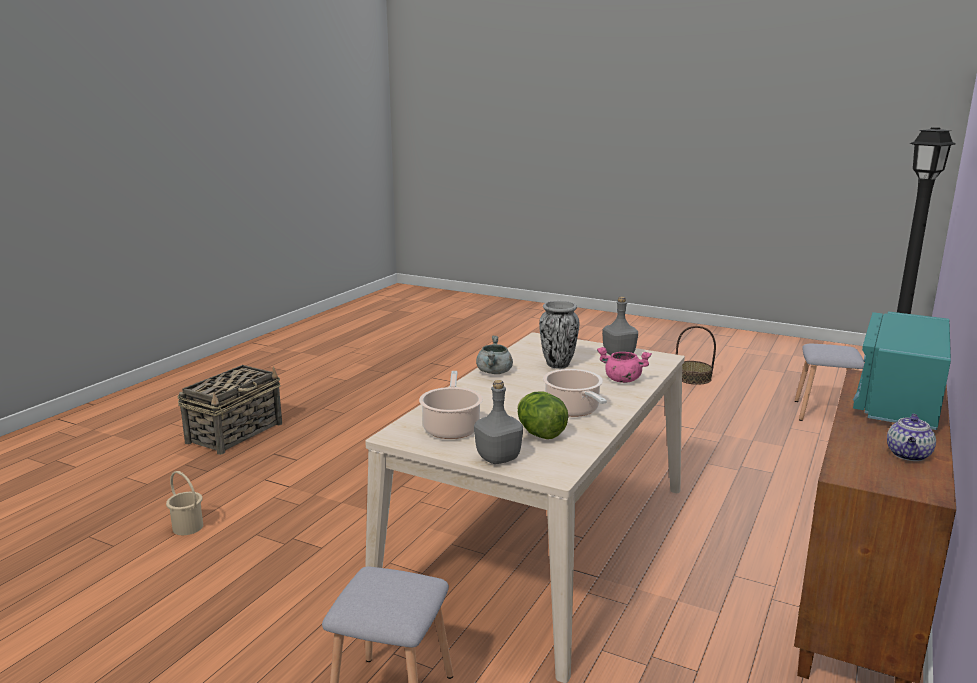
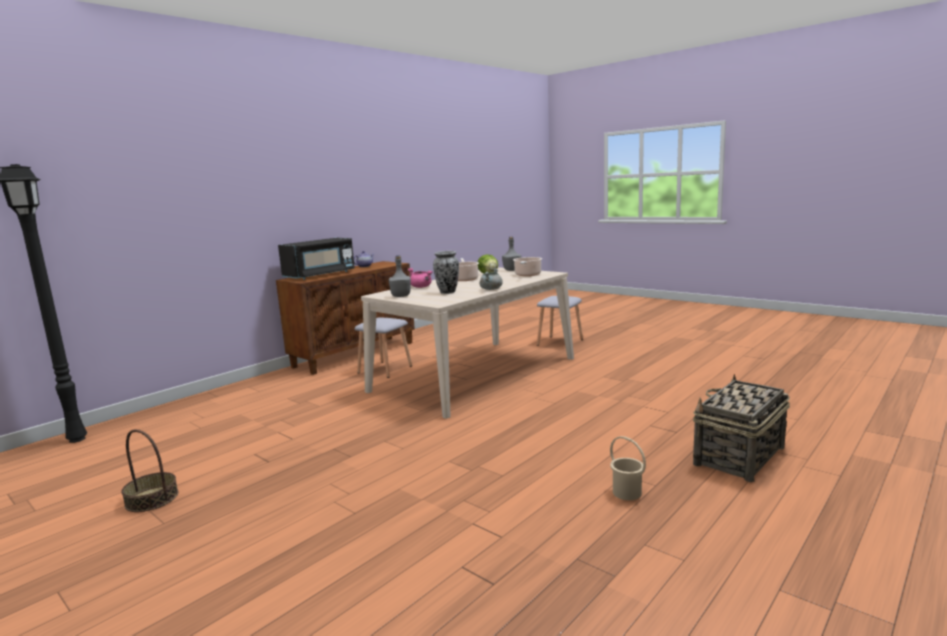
camera: 165 degrees left, 5 degrees down
(187, 527) = (698, 387): beige bucket -> beige bucket (627, 492)
(825, 413) = (138, 439): grey stool -> grey stool (385, 369)
(898, 401) = (320, 275): turquoise microwave -> black microwave

